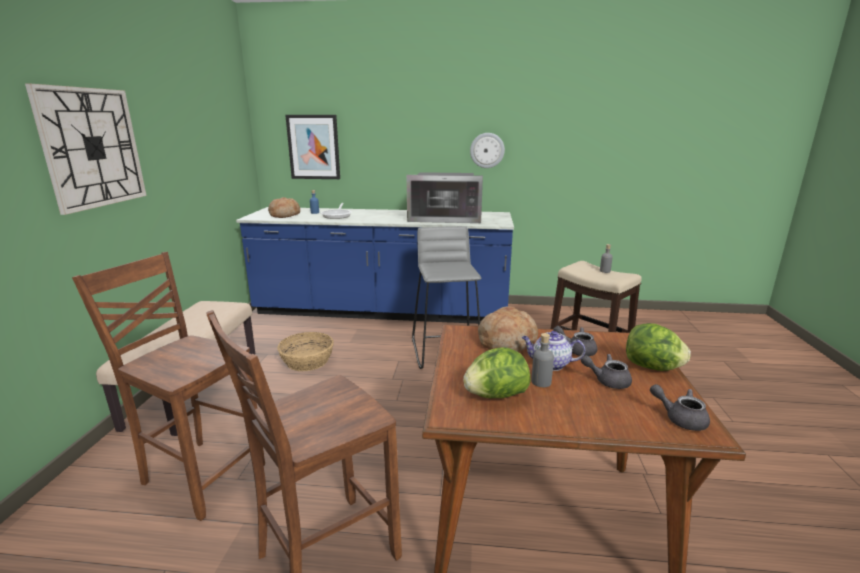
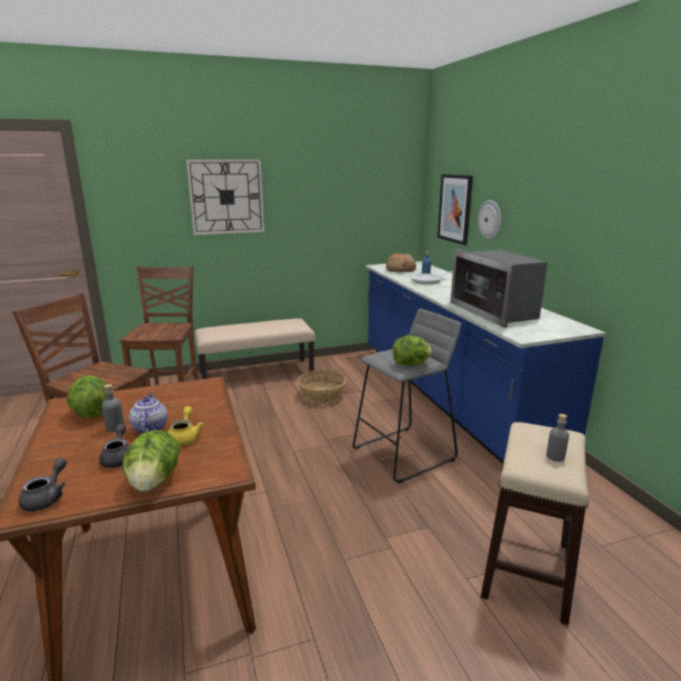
camera: 65 degrees right, 0 degrees up
(464, 268) = (411, 364): none -> lettuce
(487, 150) = (596, 234): wall clock -> wall clock (490, 220)
(506, 341) = (192, 404): bread -> none
(576, 350) = (185, 437): grey teapot -> yellow teapot

